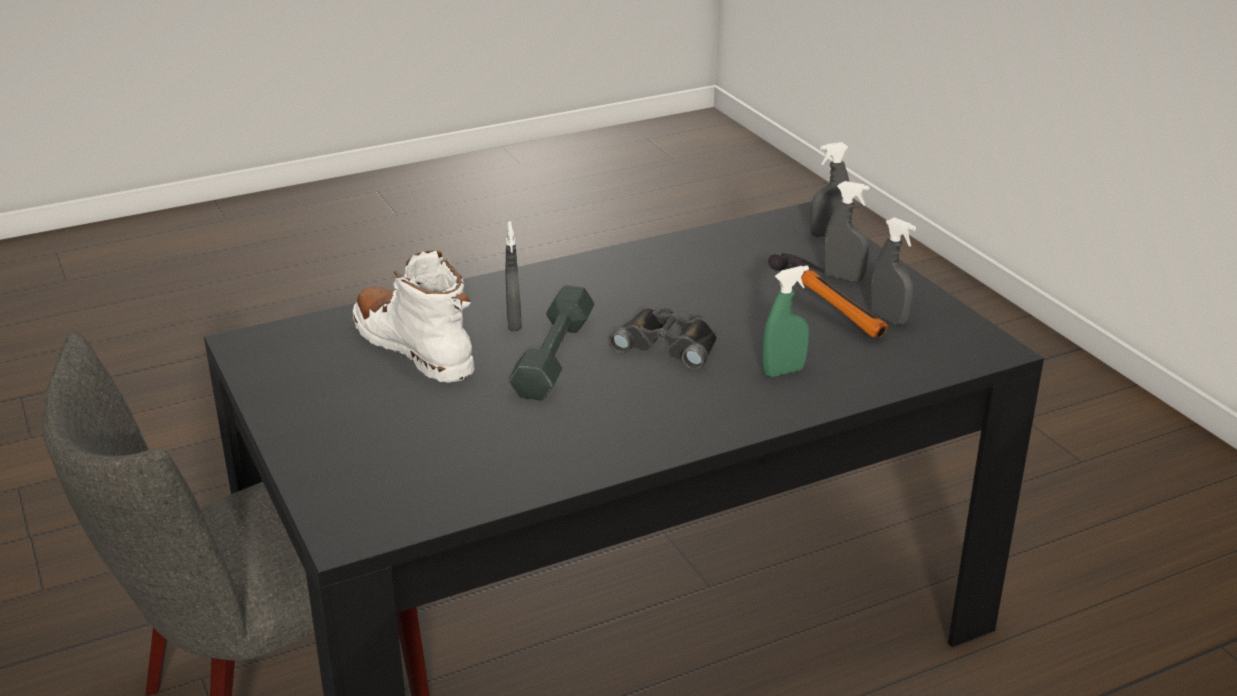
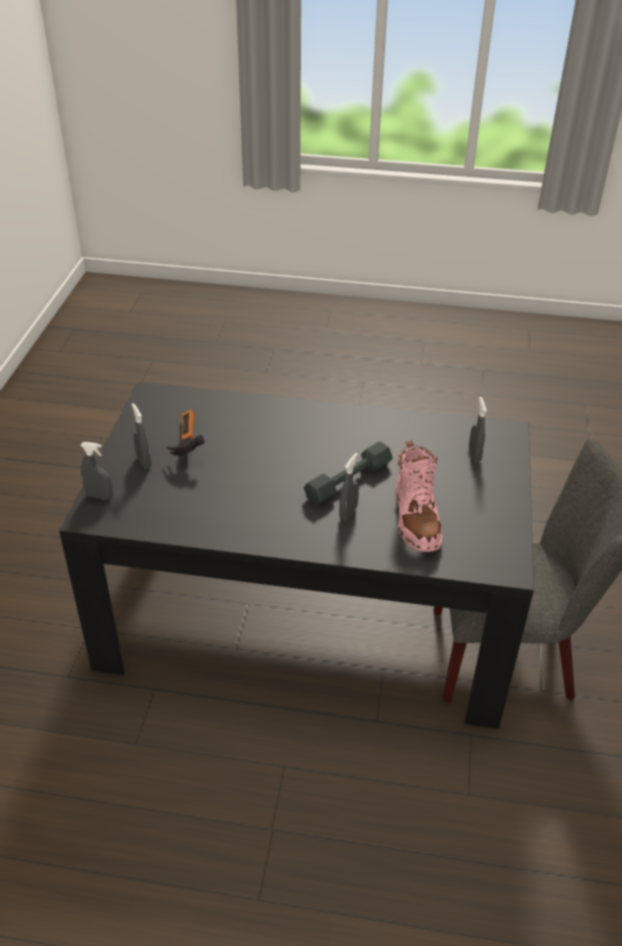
camera: 145 degrees left, 10 degrees up
(415, 348) = (416, 519): white boot -> pink boot
(668, 345) = (286, 461): black binoculars -> none
(783, 371) = (254, 423): green spray bottle -> none
(889, 318) = (165, 428): grey spray bottle -> grey spray bottle (474, 455)

